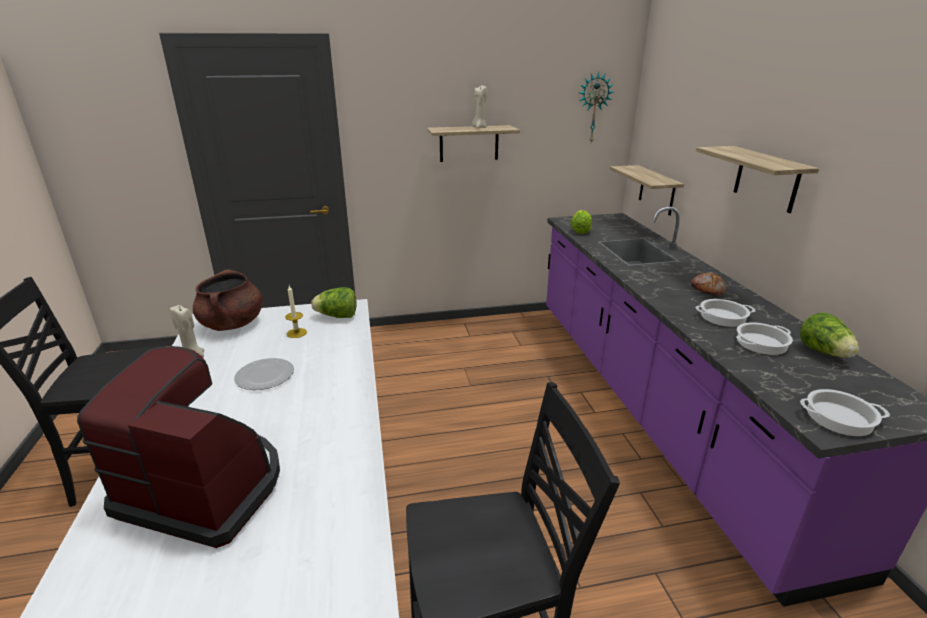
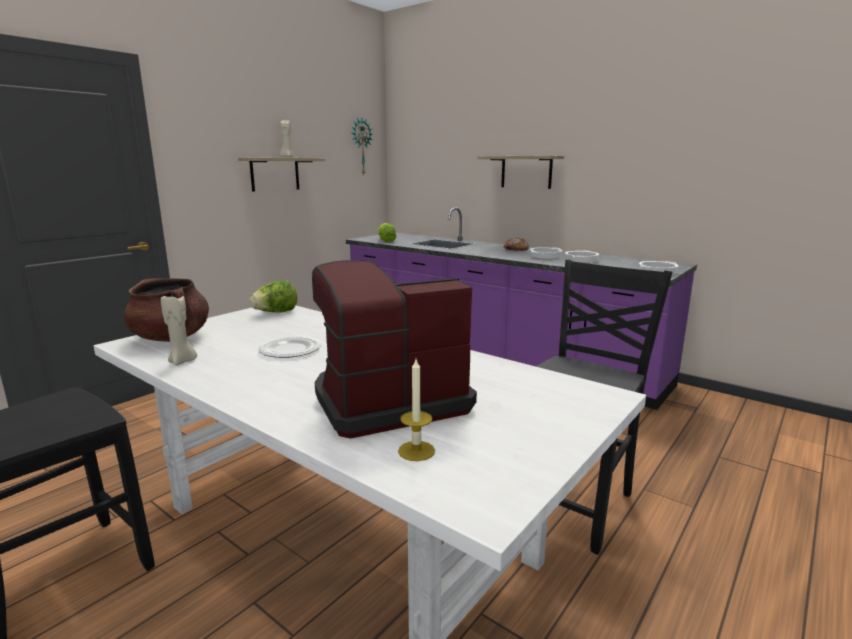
camera: 40 degrees left, 10 degrees down
(296, 333) = (258, 327): candle -> candle (416, 451)
(657, 190) = (426, 205): shelf -> none
(824, 352) = (610, 258): lettuce -> none

